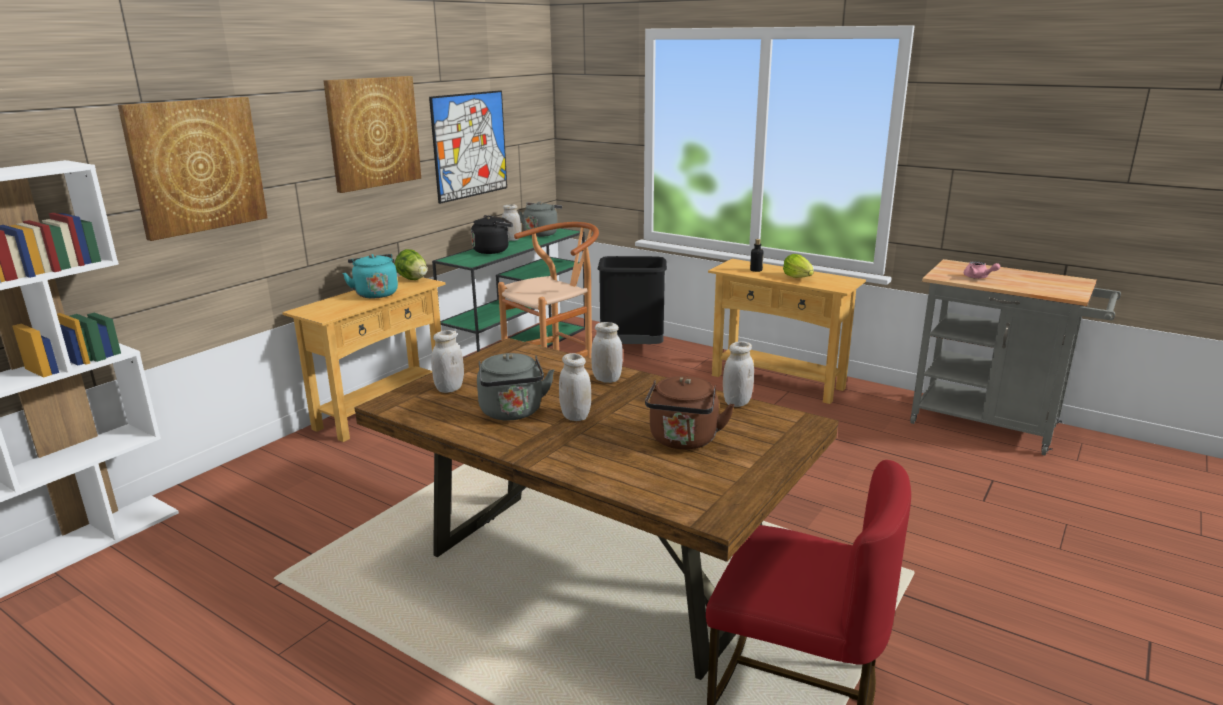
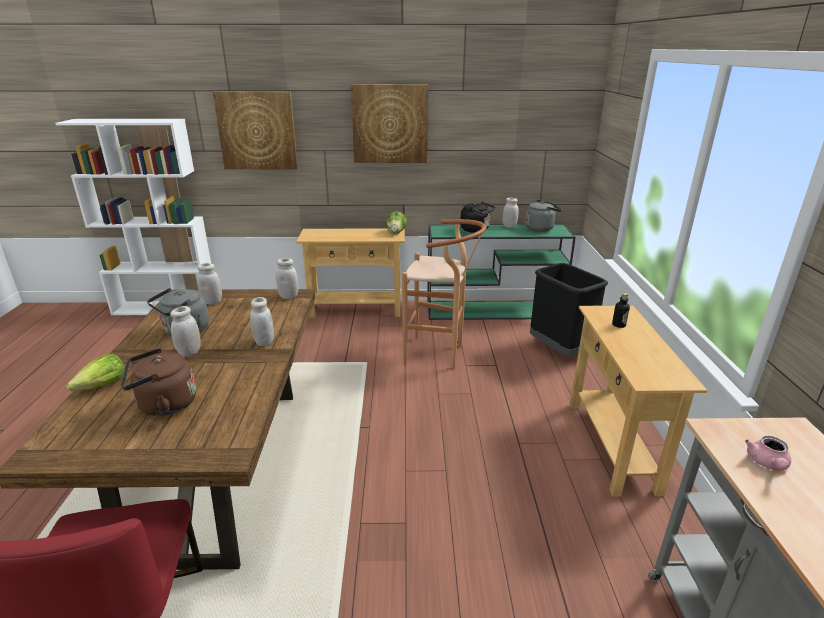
camera: 55 degrees right, 5 degrees up
(375, 293) = (358, 234): turquoise kettle -> none
(470, 145) = (485, 144): picture -> none
(737, 402) = (254, 406): white jar -> white jar (288, 296)
(798, 277) = (636, 351): lettuce -> lettuce (103, 386)

